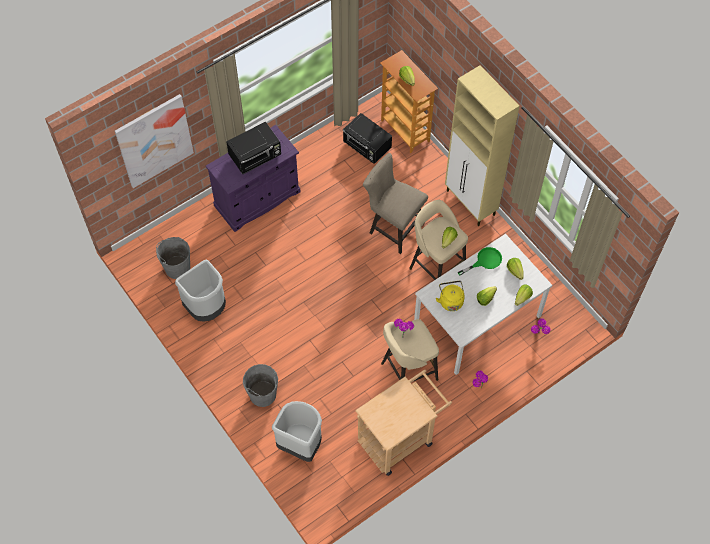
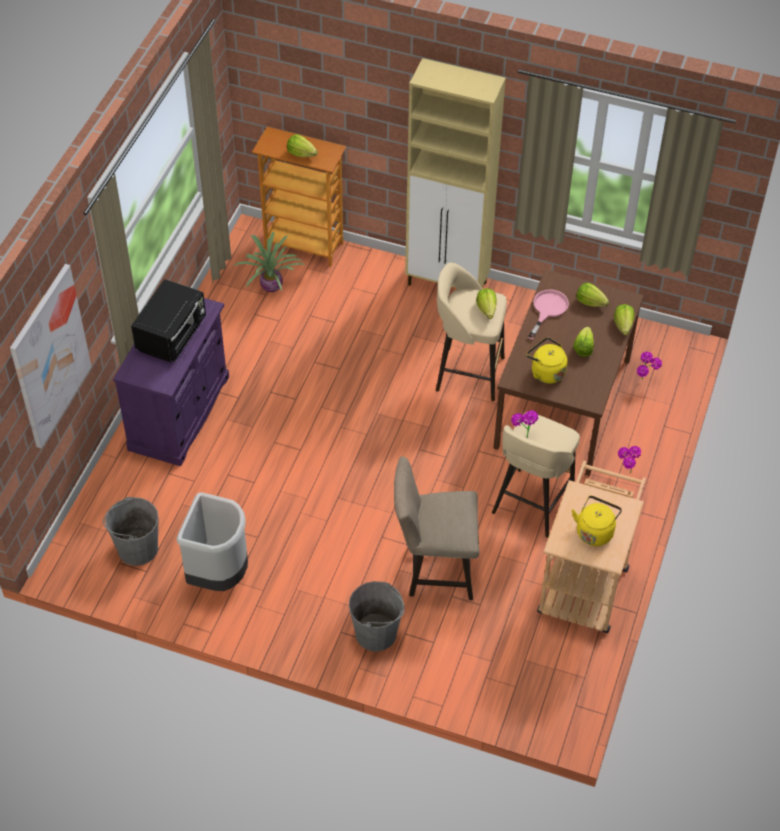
camera: 35 degrees left, 10 degrees down
(300, 445) = (473, 663): grey trash can -> none
(367, 147) = (272, 286): black microwave -> potted plant
(393, 227) = (377, 356): beige stool -> beige stool (434, 569)
(393, 416) = (595, 531): none -> yellow kettle
(477, 319) = (562, 402): white dining table -> brown dining table
(485, 261) = (547, 310): green frying pan -> pink frying pan

